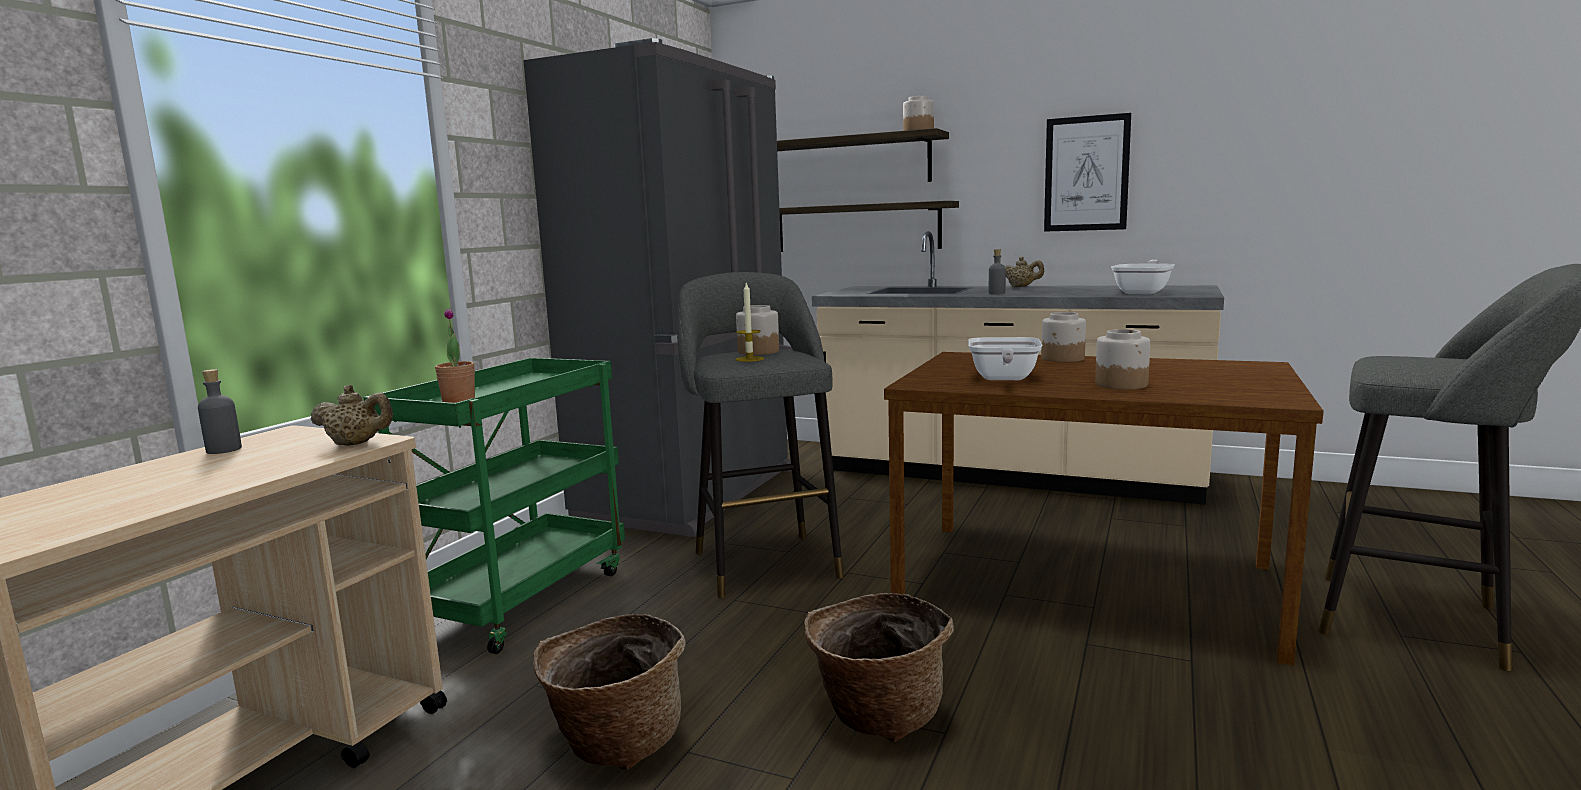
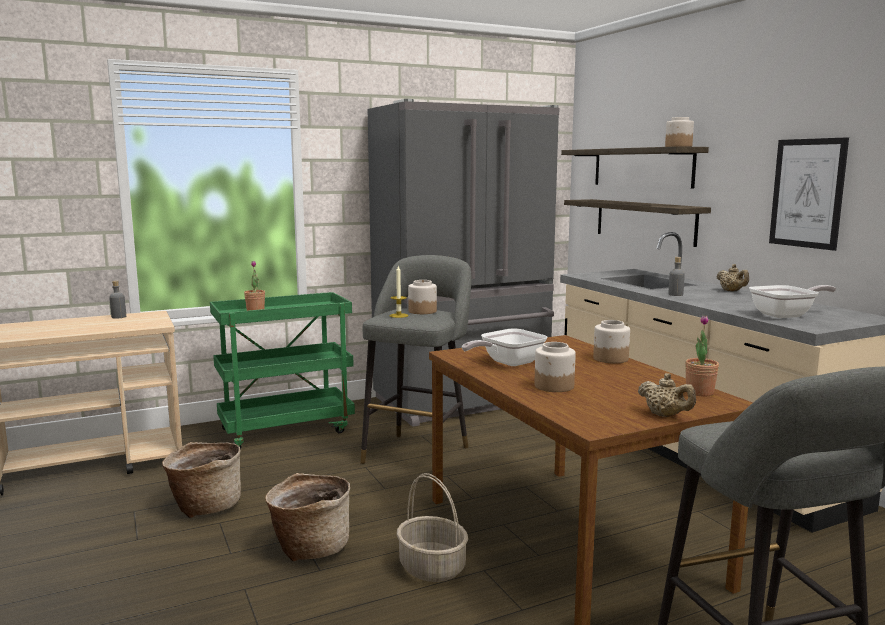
camera: 40 degrees right, 0 degrees up
(357, 444) = (150, 325): beige teapot -> beige teapot (665, 415)
(1043, 666) = (433, 568): none -> basket
(1223, 364) = (699, 392): none -> potted plant

